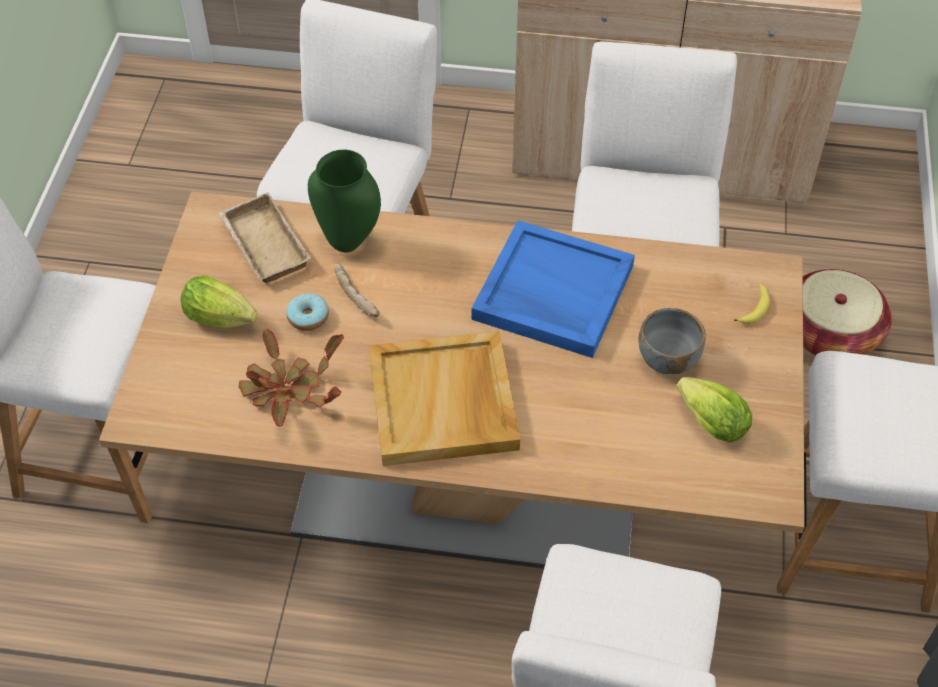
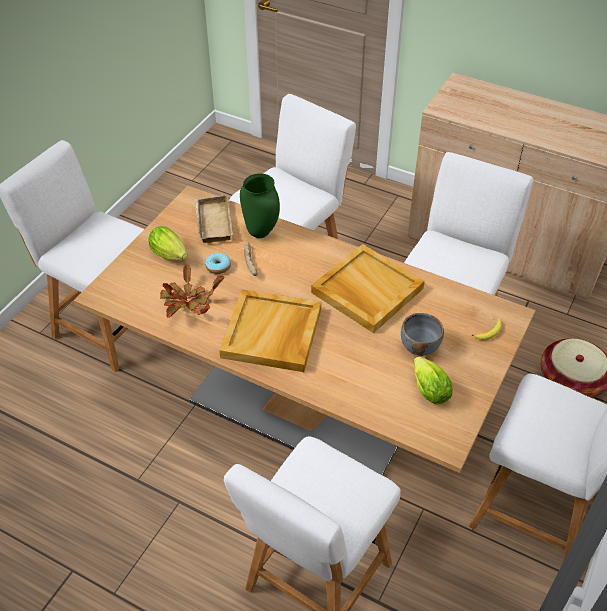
camera: 20 degrees right, 5 degrees down
(551, 293) = (366, 290): blue tray -> beige tray

